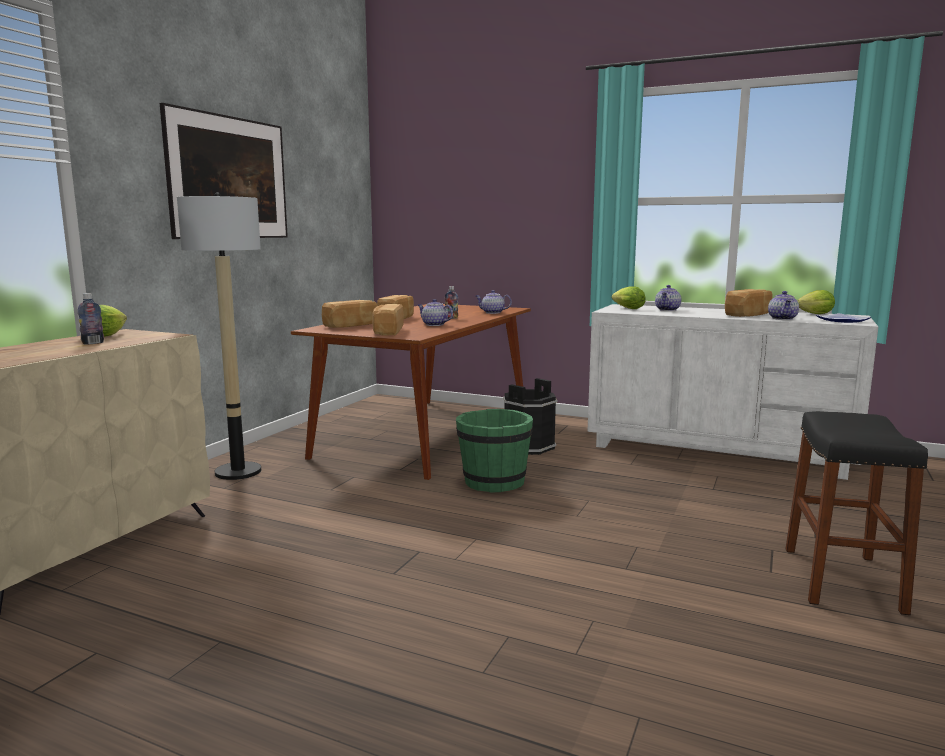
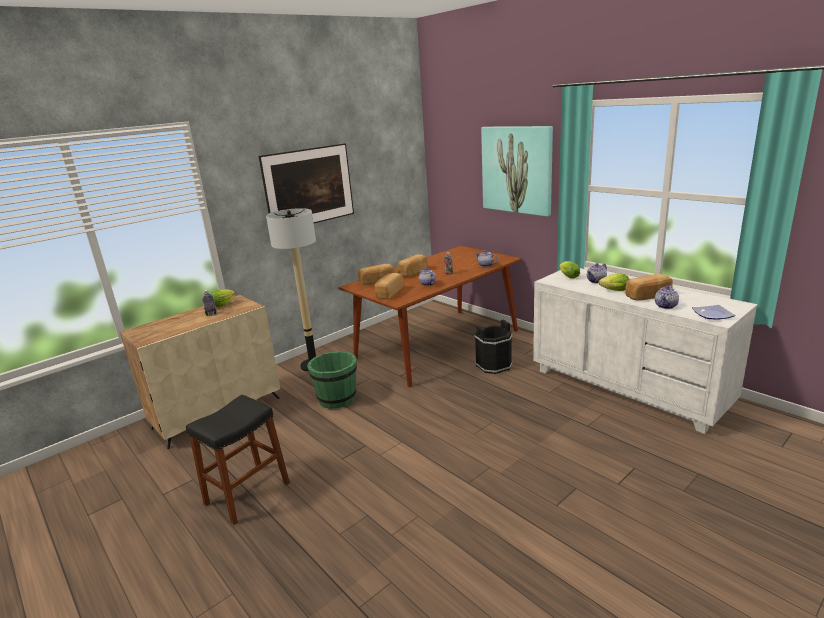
camera: 25 degrees right, 10 degrees up
(493, 482) = (446, 396): green bucket -> green bucket (337, 398)
(523, 186) = (517, 169): none -> picture
(813, 314) = (707, 298): lettuce -> lettuce (613, 290)
(842, 579) = (598, 522): black stool -> black stool (247, 493)

